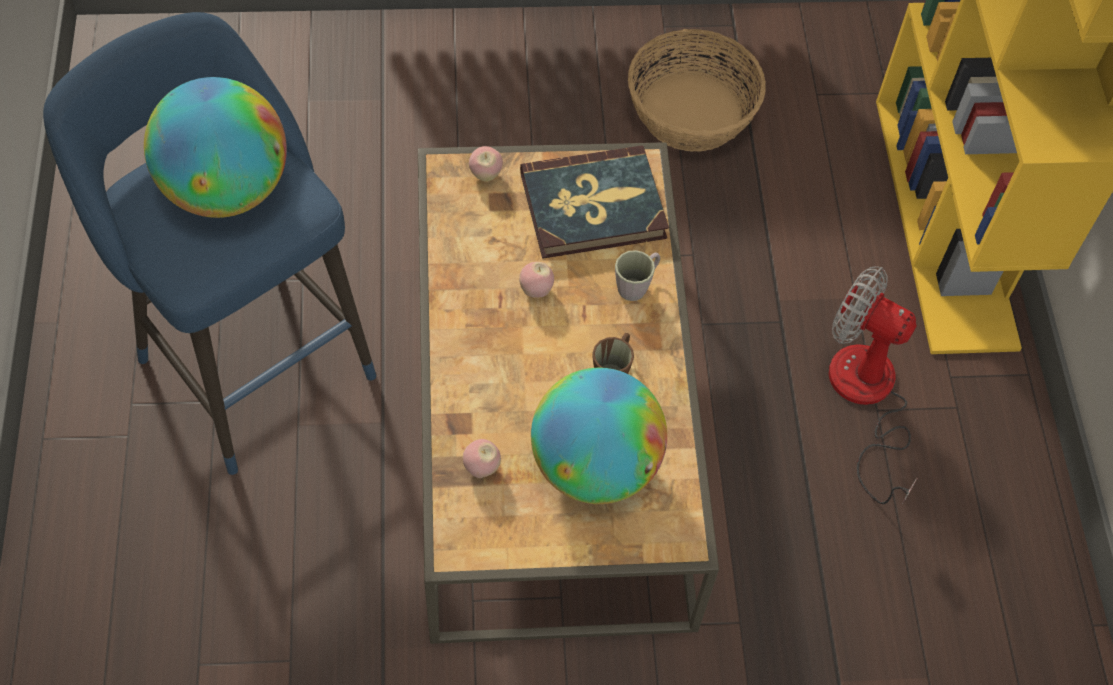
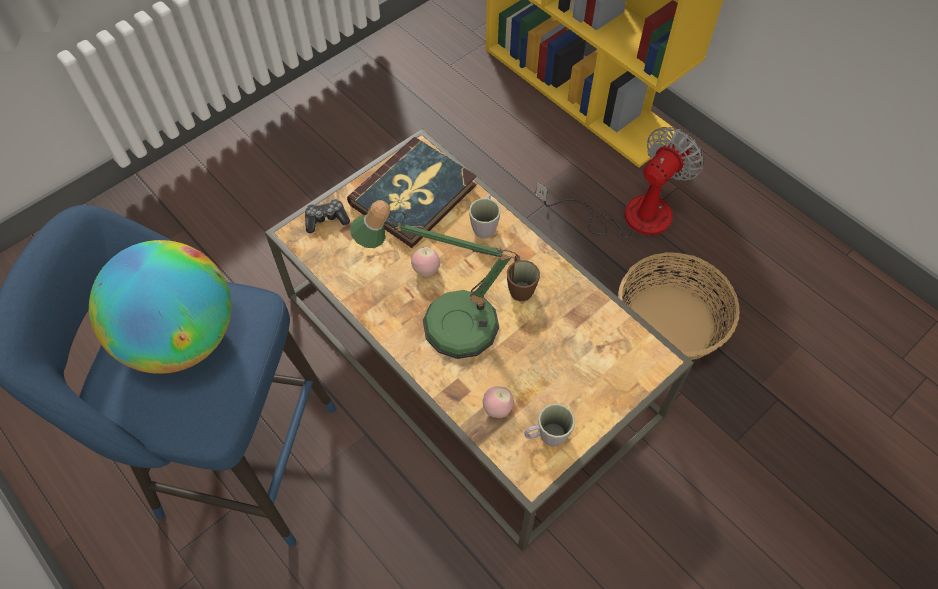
camera: 35 degrees left, 0 degrees up
(485, 174) = (326, 219): apple -> game controller
(504, 526) = (546, 436): none -> grey mug
(510, 352) = (447, 321): none -> table lamp
(595, 466) = (565, 354): globe -> none
(691, 113) = (389, 118): basket -> basket (670, 323)
(865, 398) = (629, 215): fan -> fan turned 135 degrees clockwise

